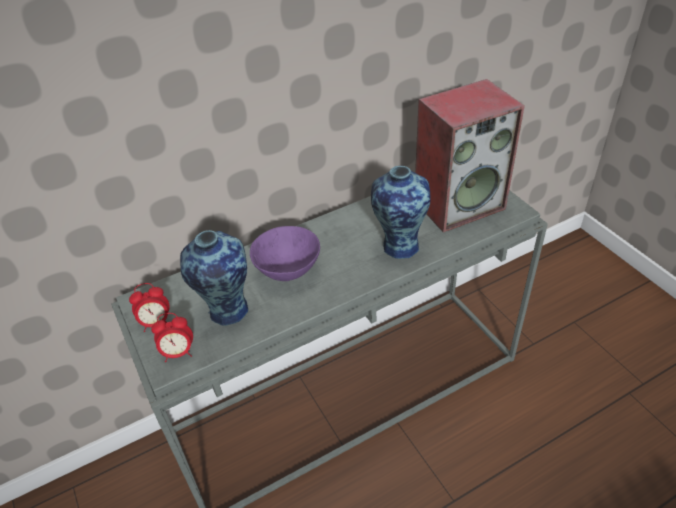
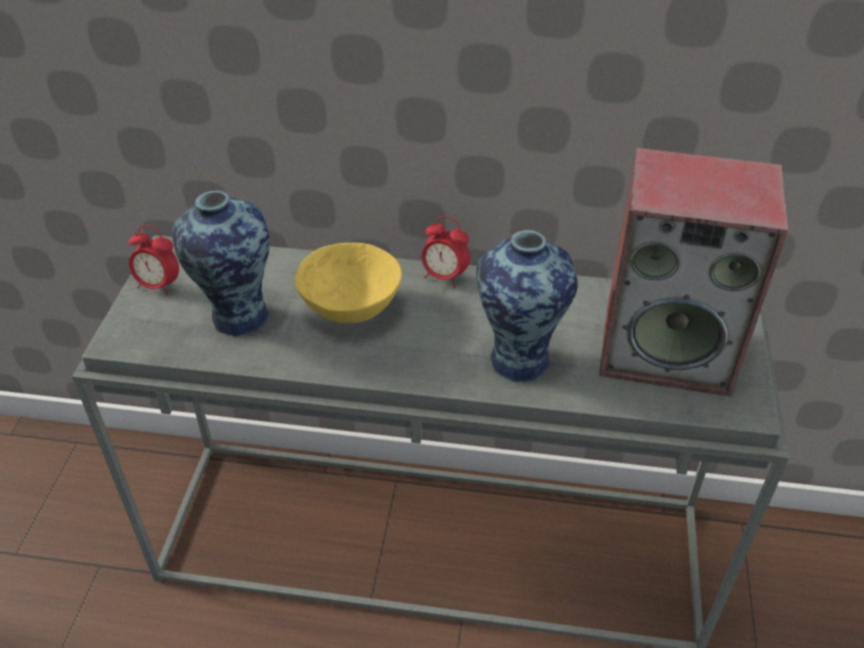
camera: 35 degrees right, 0 degrees up
(178, 353) = (144, 332): alarm clock -> alarm clock (444, 277)
(288, 270) = (352, 309): purple bowl -> yellow bowl

